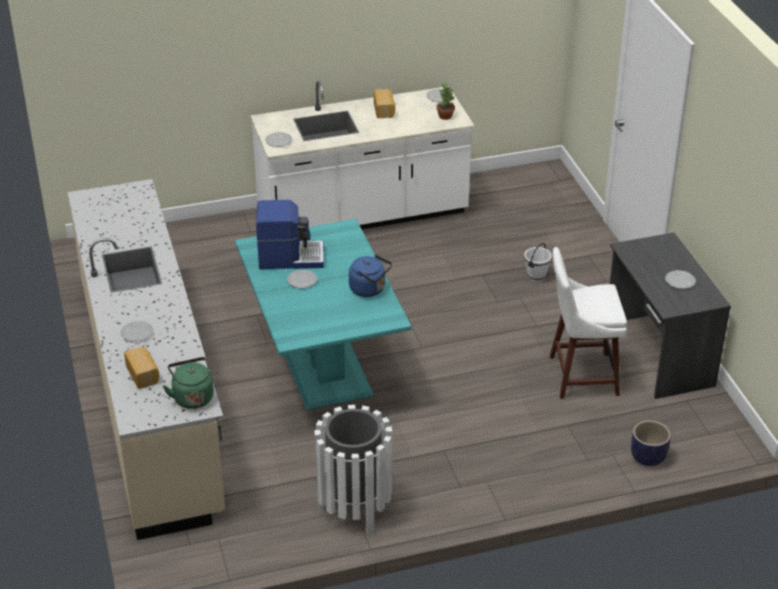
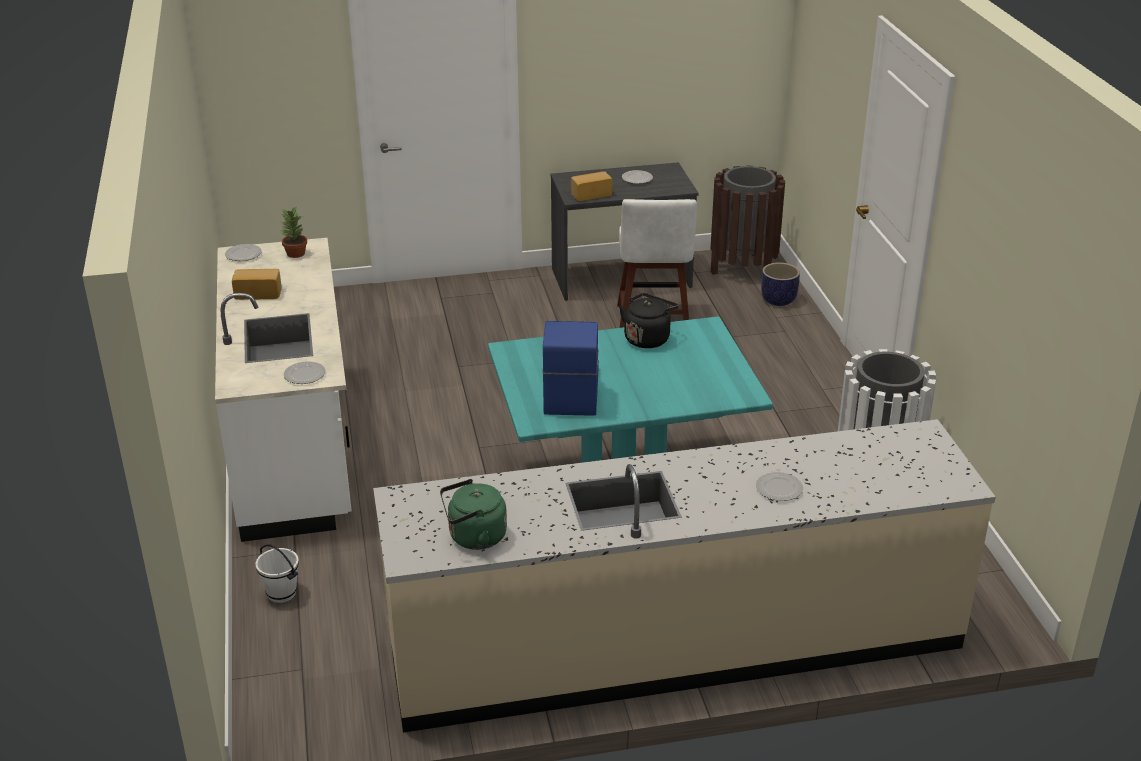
camera: 85 degrees left, 5 degrees down
(143, 374) = (869, 480): bread -> bread (590, 194)
(192, 397) = (907, 441): green kettle -> green kettle (474, 537)
(302, 280) = (625, 384): plate -> none
(369, 289) = (648, 338): blue kettle -> black kettle
(536, 276) = (472, 332): white bucket -> white bucket (281, 594)
(707, 433) = (743, 268): none -> brown trash can

